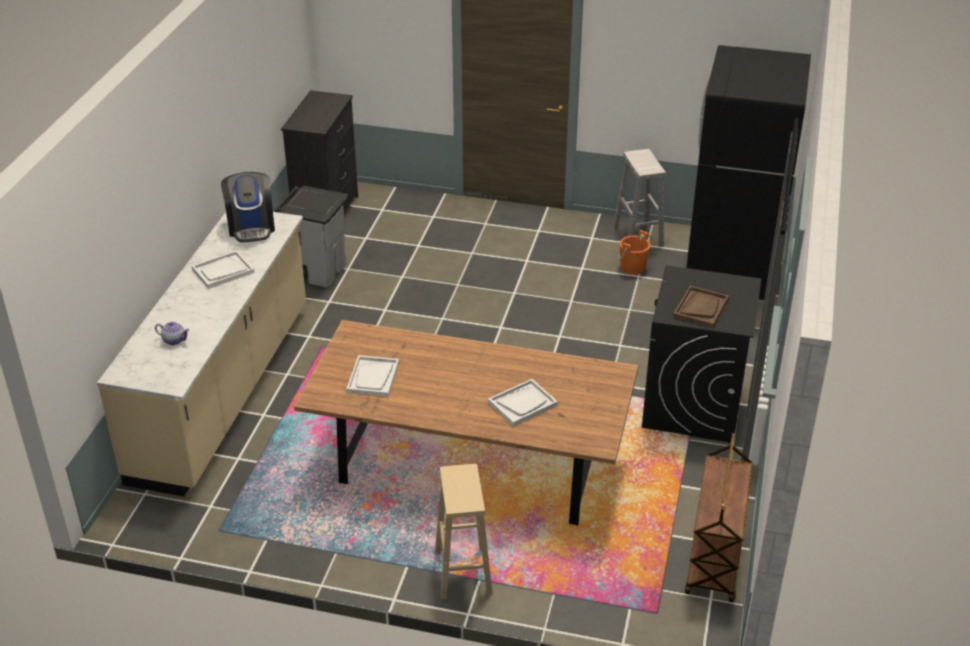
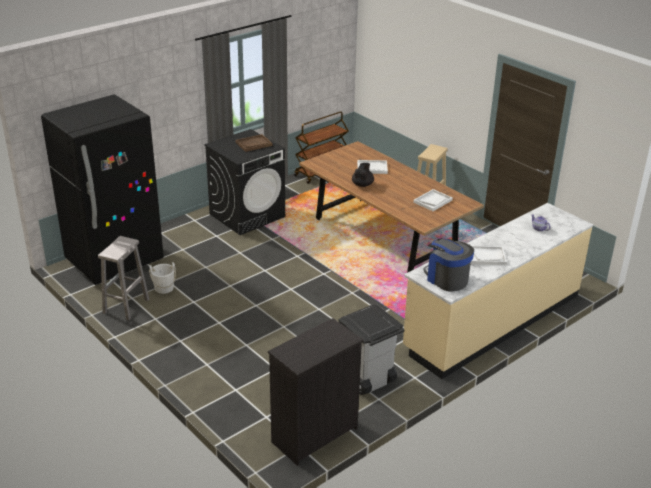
camera: 145 degrees left, 5 degrees down
(251, 227) = (446, 279): coffee machine -> coffee machine turned 60 degrees counterclockwise
(500, 363) = (362, 184): none -> black teapot
(633, 267) = (164, 288): orange bucket -> white bucket

